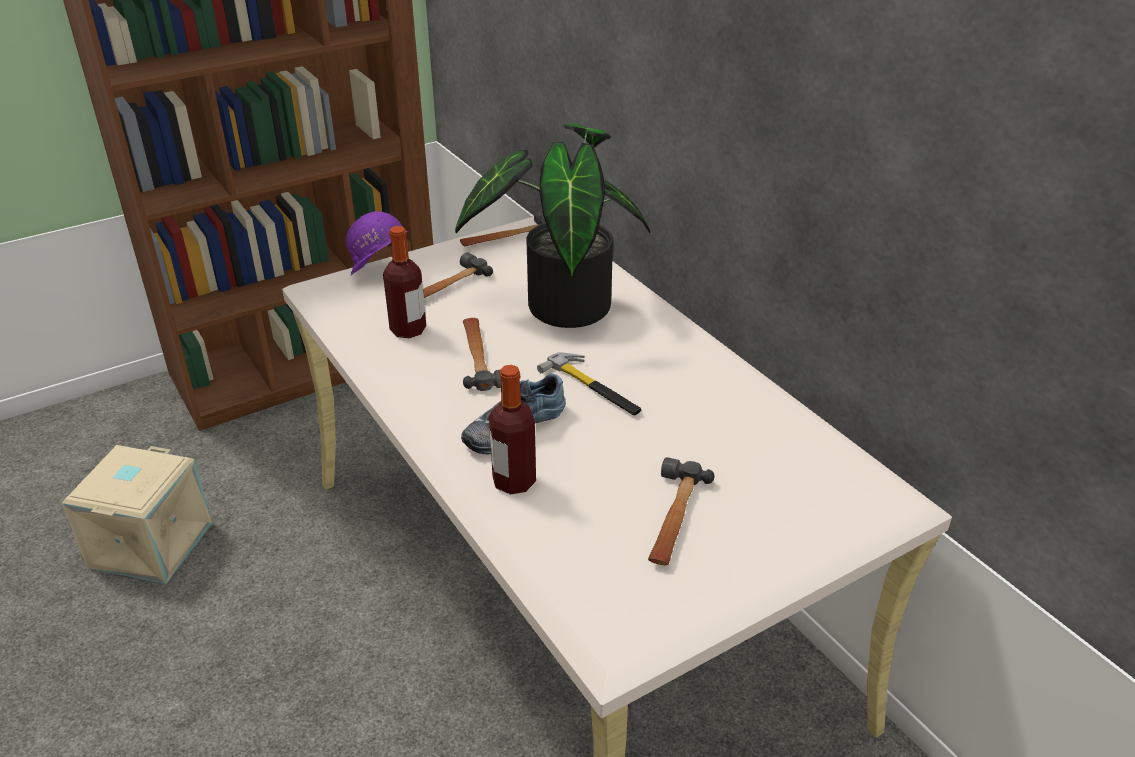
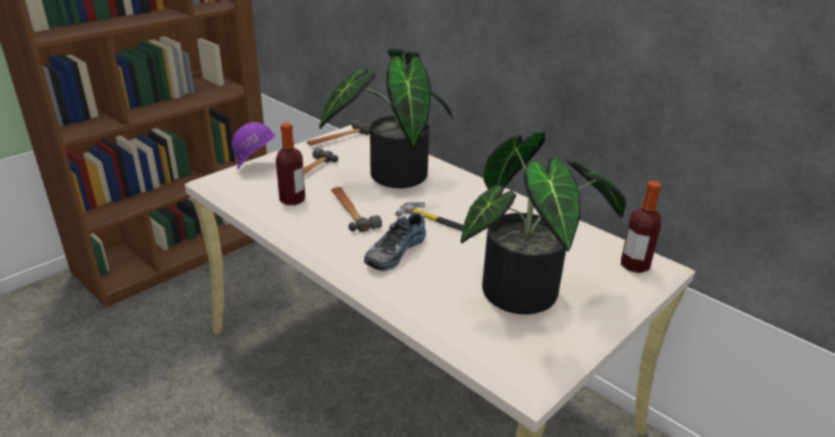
camera: 15 degrees left, 5 degrees down
(150, 544) = (86, 393): beige storage box -> none
(514, 481) = (411, 286): bottle -> bottle (634, 265)
(673, 518) = (529, 294): hammer -> potted plant

